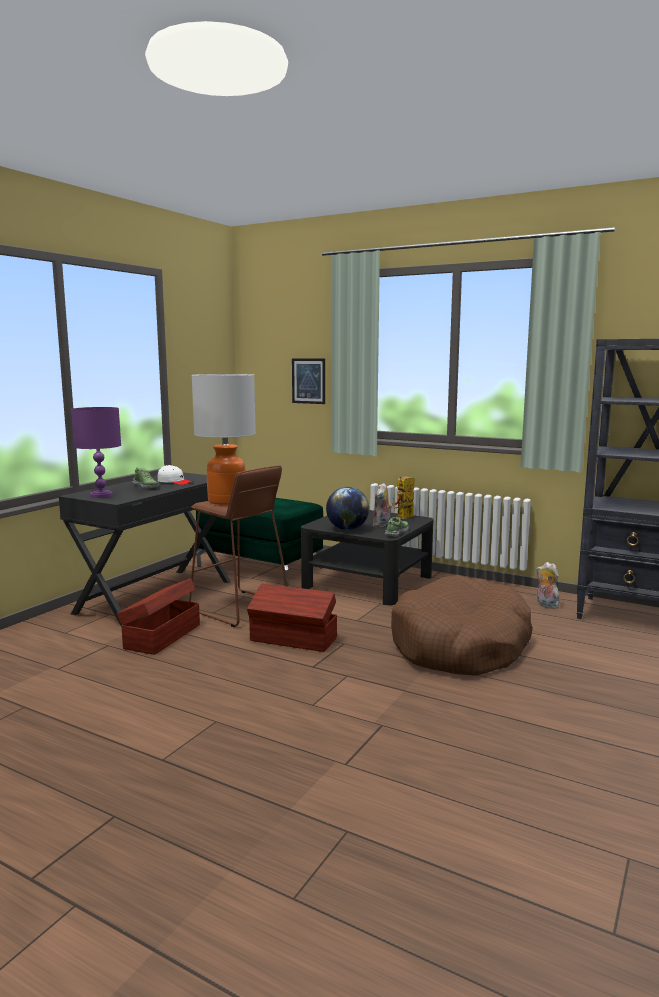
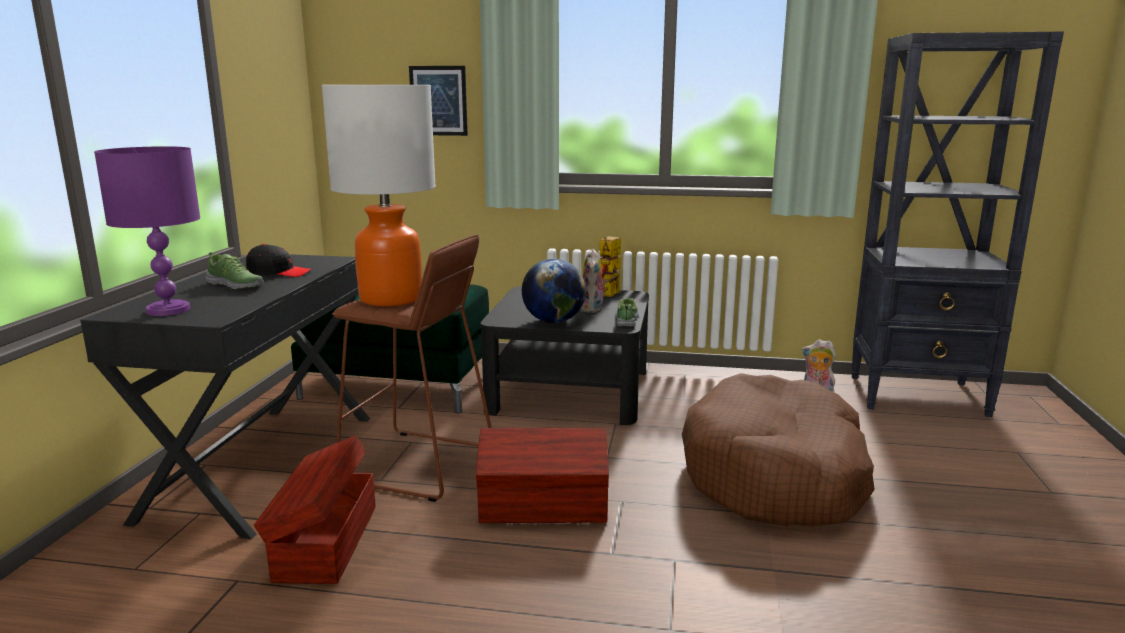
camera: 20 degrees left, 5 degrees up
(175, 482) = (278, 272): white cap -> black cap

